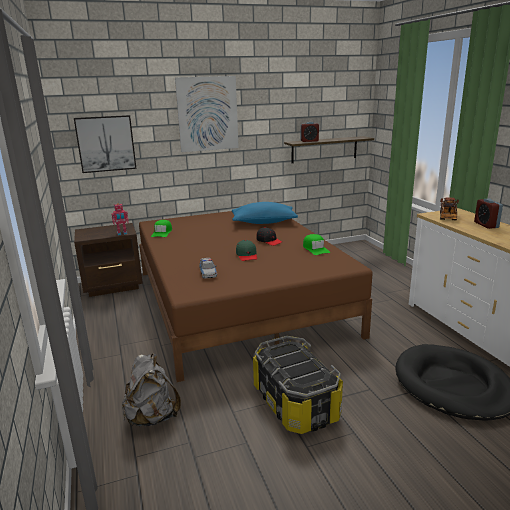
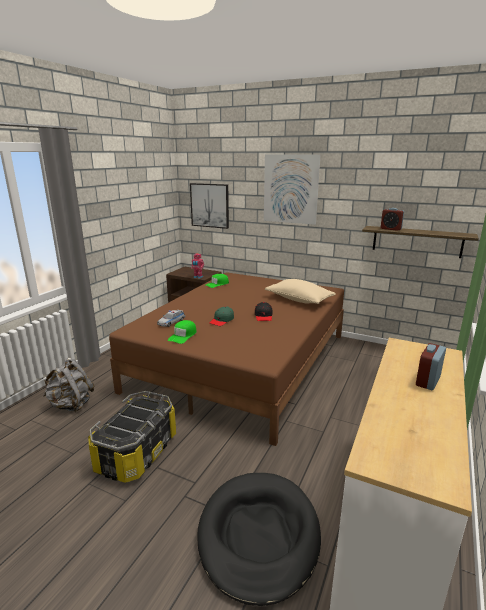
camera: 45 degrees right, 0 degrees up
(263, 222) = (299, 300): blue pillow -> beige pillow
(315, 249) = (278, 337): green cap -> green cap (183, 336)
(447, 217) = (408, 354): toy truck -> none

